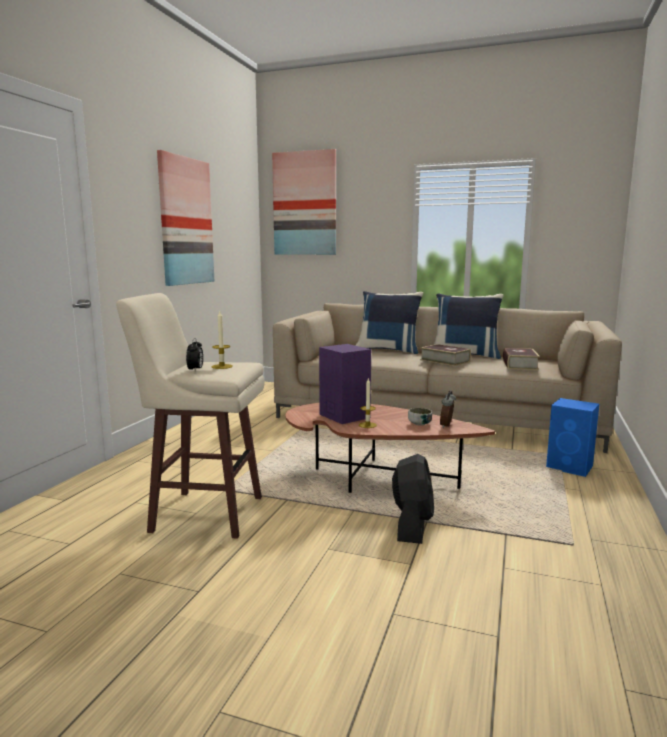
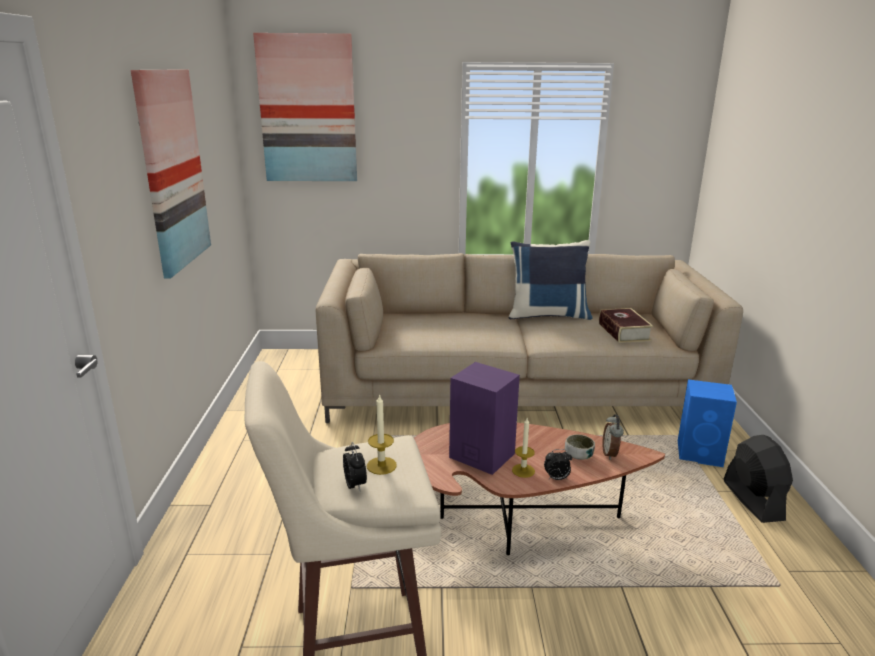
camera: 20 degrees left, 10 degrees up
(388, 350) = (453, 314): blue pillow -> none
(389, 431) = (556, 478): none -> alarm clock
(412, 525) = (611, 596): black fan -> black fan (752, 500)
(445, 361) = (538, 333): book -> none

